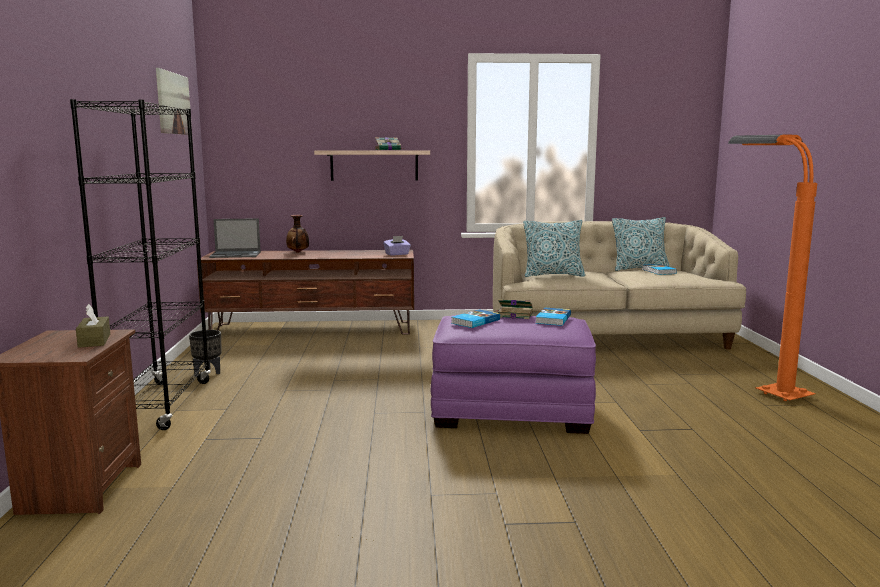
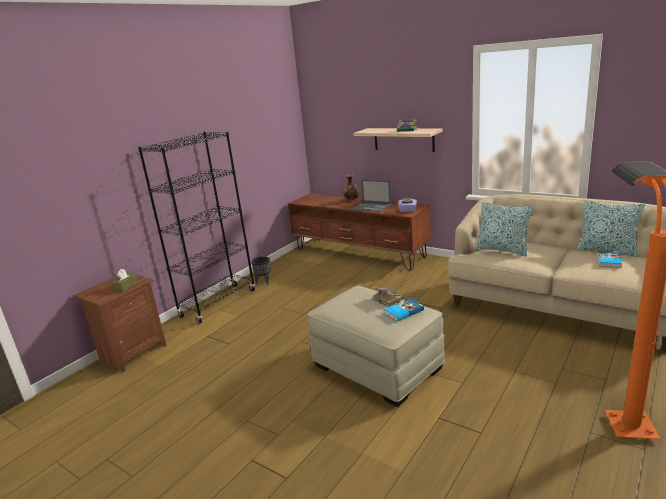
camera: 40 degrees right, 10 degrees up
(173, 103) = (263, 108): picture -> none
(236, 255) = (314, 199): laptop -> laptop (372, 207)
(474, 321) = (350, 301): book -> none
(512, 411) = (378, 367): purple ottoman -> beige ottoman

